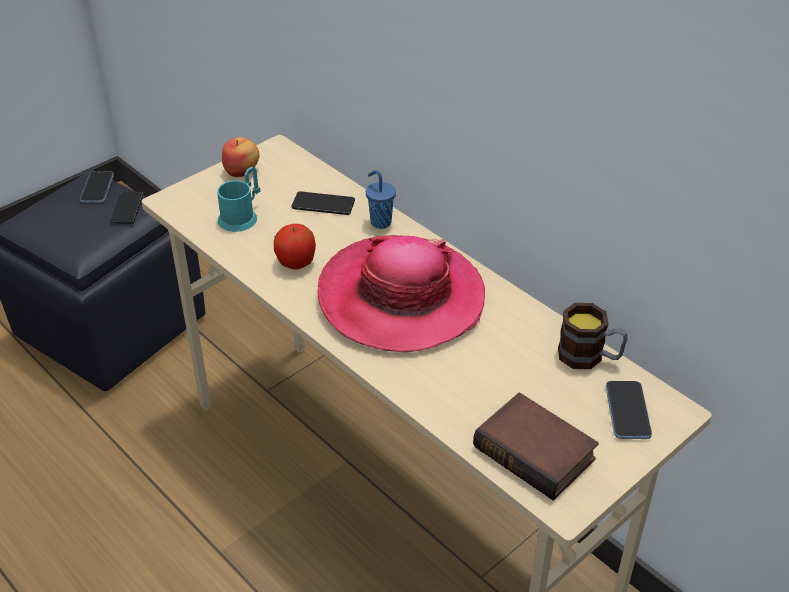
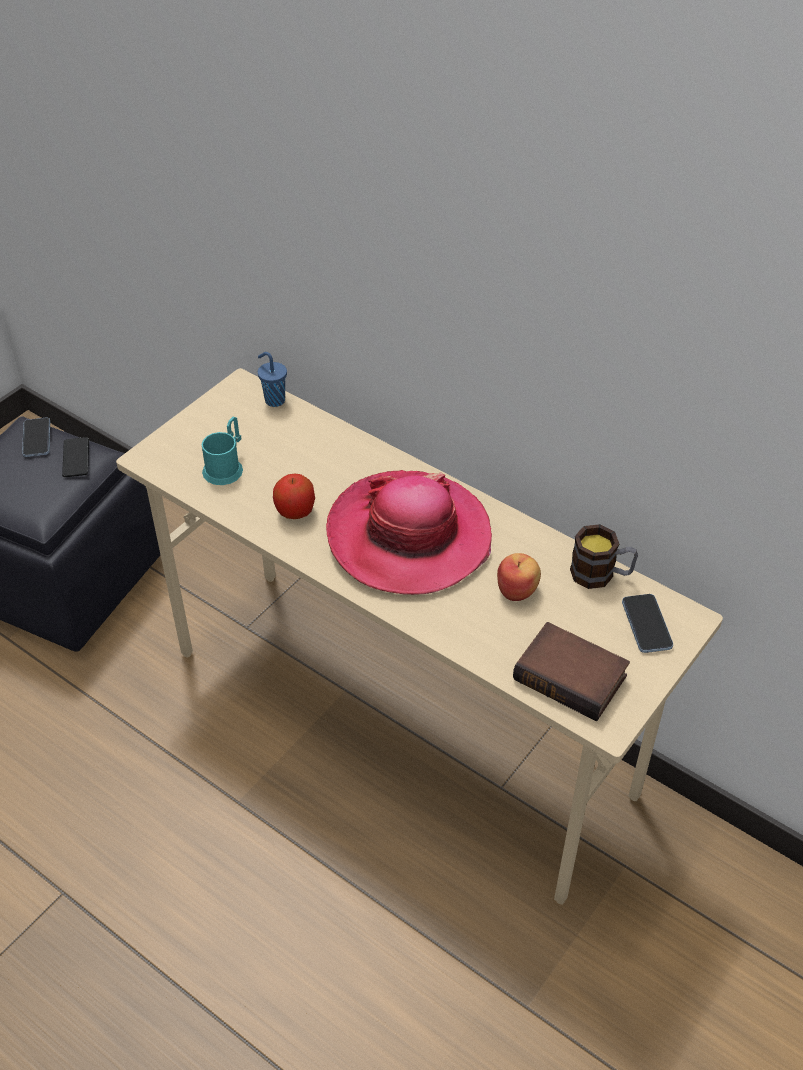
camera: 10 degrees left, 5 degrees up
(242, 171) = (212, 415): apple -> apple (517, 590)
(323, 204) = (305, 443): phone -> none
(380, 222) = (367, 456): blue cup -> blue cup (274, 400)

